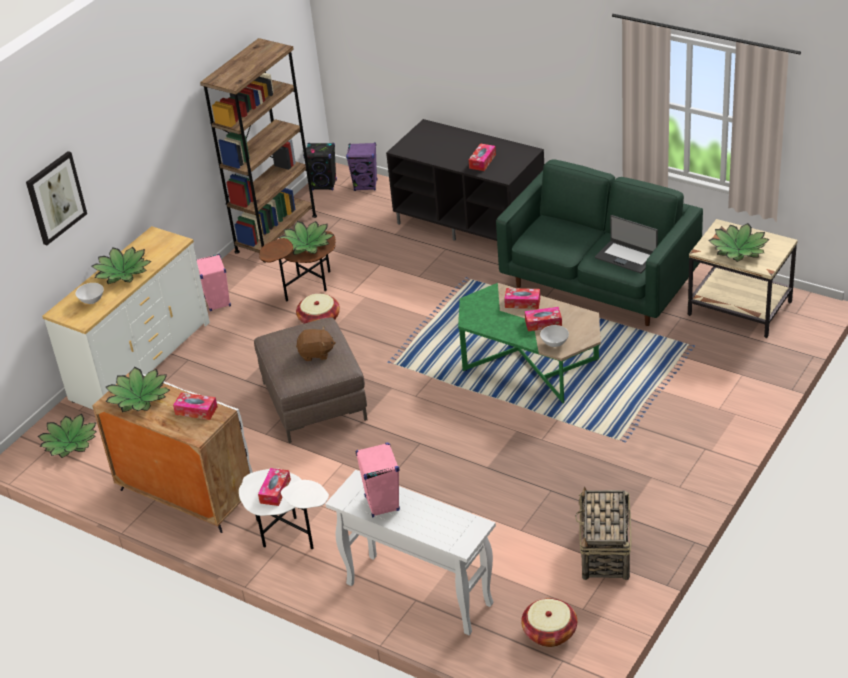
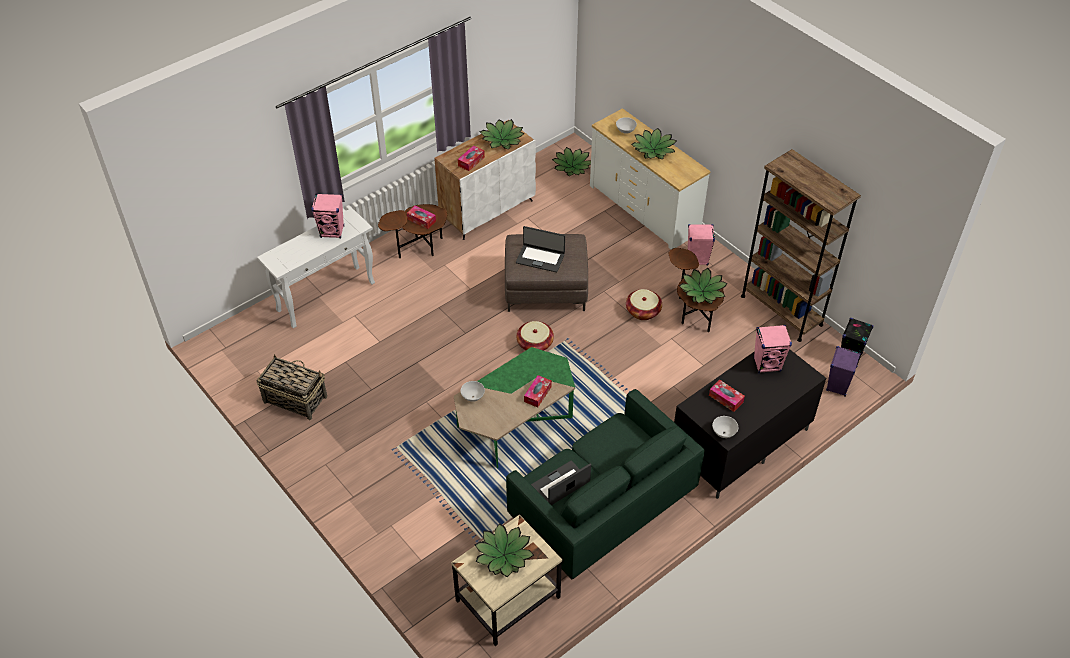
camera: 105 degrees right, 10 degrees up
(55, 197) = (661, 66): picture -> none
(288, 535) = (418, 249): white side table -> brown side table
(316, 353) = (540, 258): brown plush toy -> laptop
(425, 149) = (767, 364): none -> pink speaker
(524, 154) = (723, 433): none -> white bowl
(543, 323) = (503, 398): tissue box -> none
(550, 632) = (251, 348): basket -> basket (535, 343)

